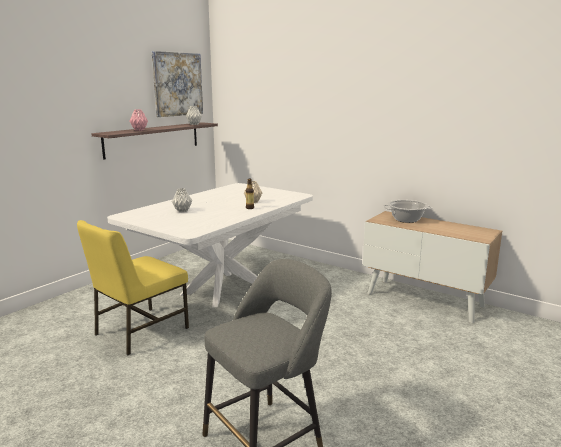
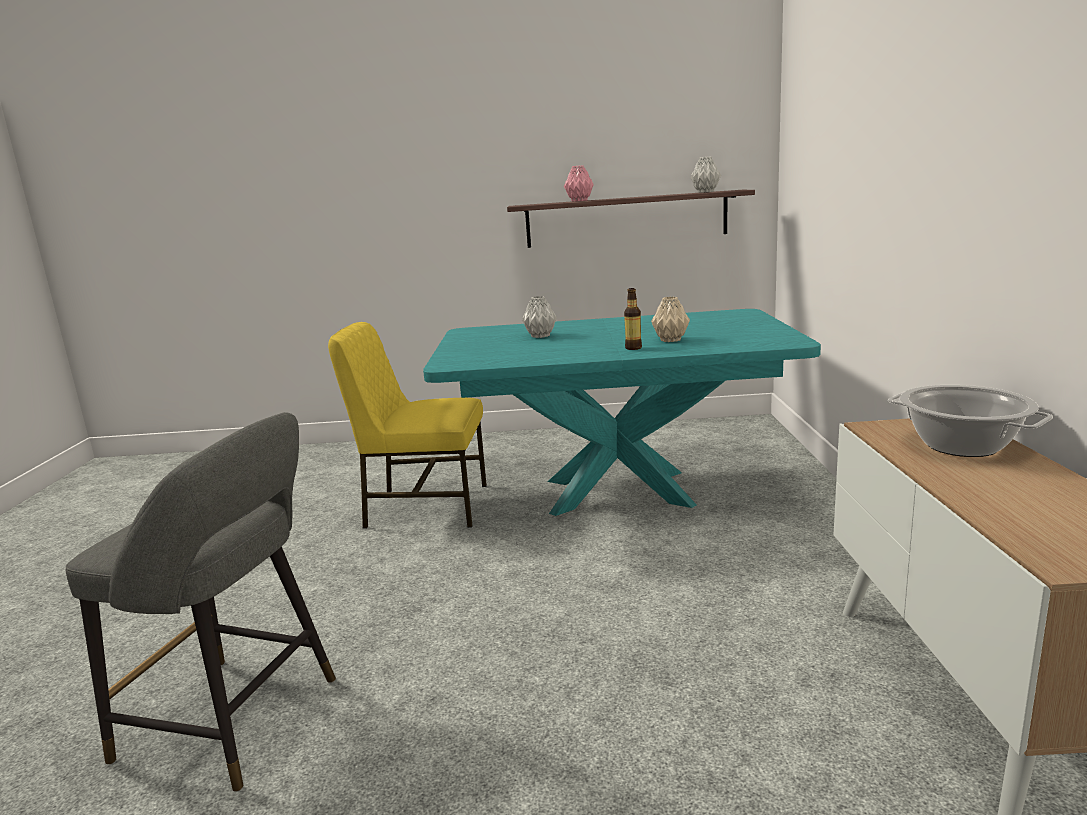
camera: 55 degrees right, 0 degrees up
(177, 84) = (688, 118): picture -> none
(222, 287) = (617, 492): white dining table -> turquoise dining table

